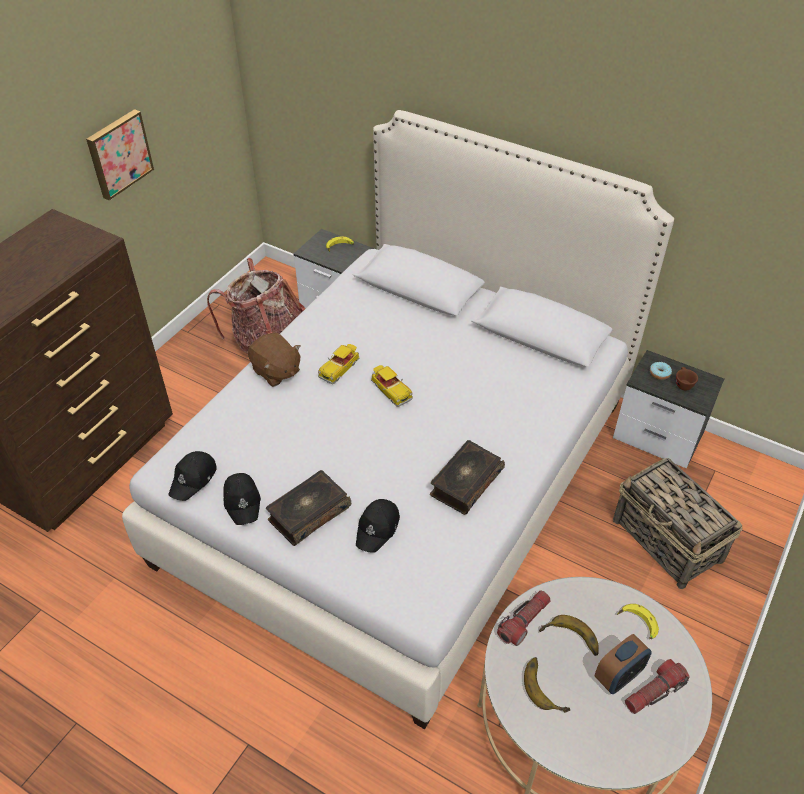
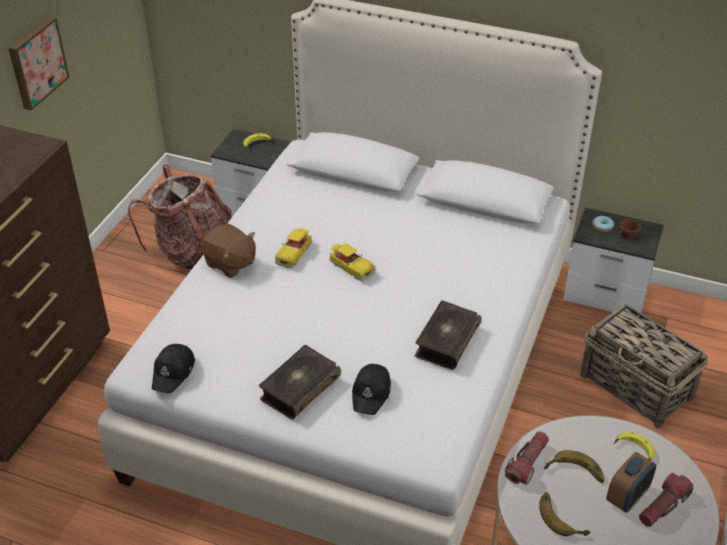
camera: 10 degrees left, 5 degrees down
(243, 501) = (230, 386): black cap -> none

